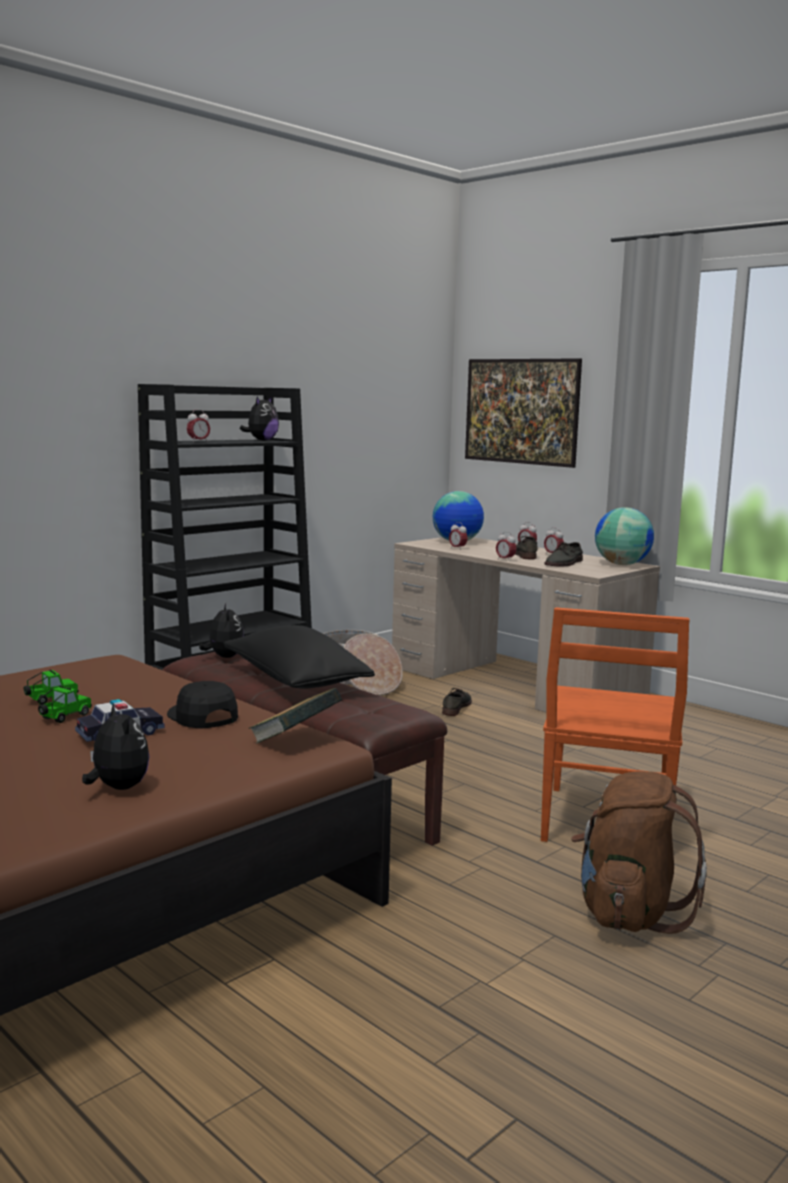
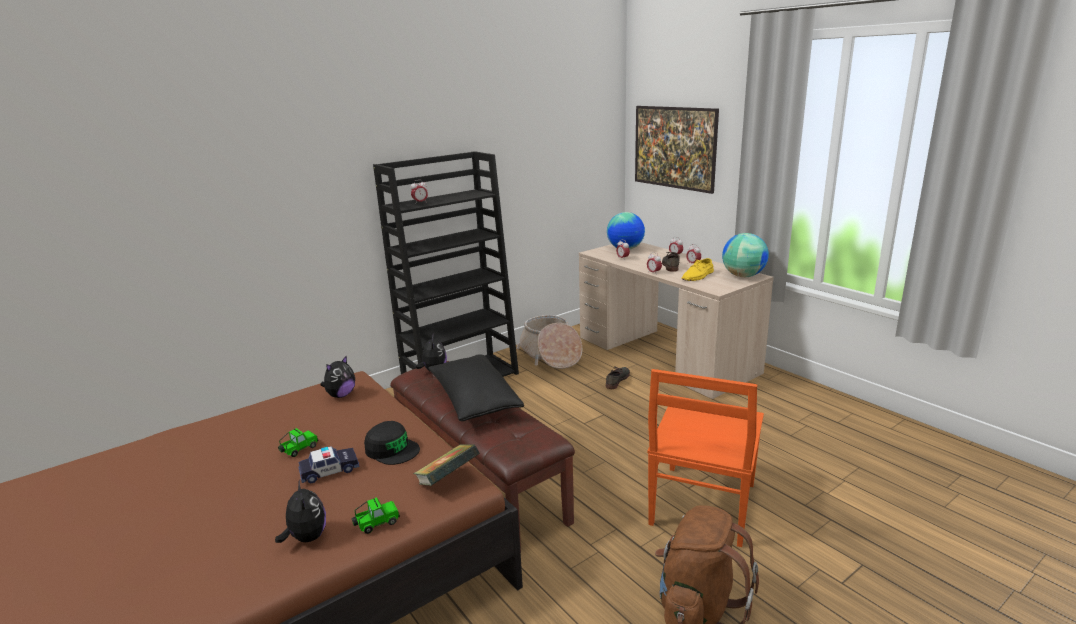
camera: 10 degrees right, 10 degrees up
(50, 699) = (297, 428): toy car -> toy car (376, 524)
(202, 716) = (392, 449): black cap -> black cap turned 150 degrees clockwise
(261, 440) = (470, 194): plush toy -> plush toy (341, 395)
(564, 563) = (698, 276): grey shoe -> yellow shoe

